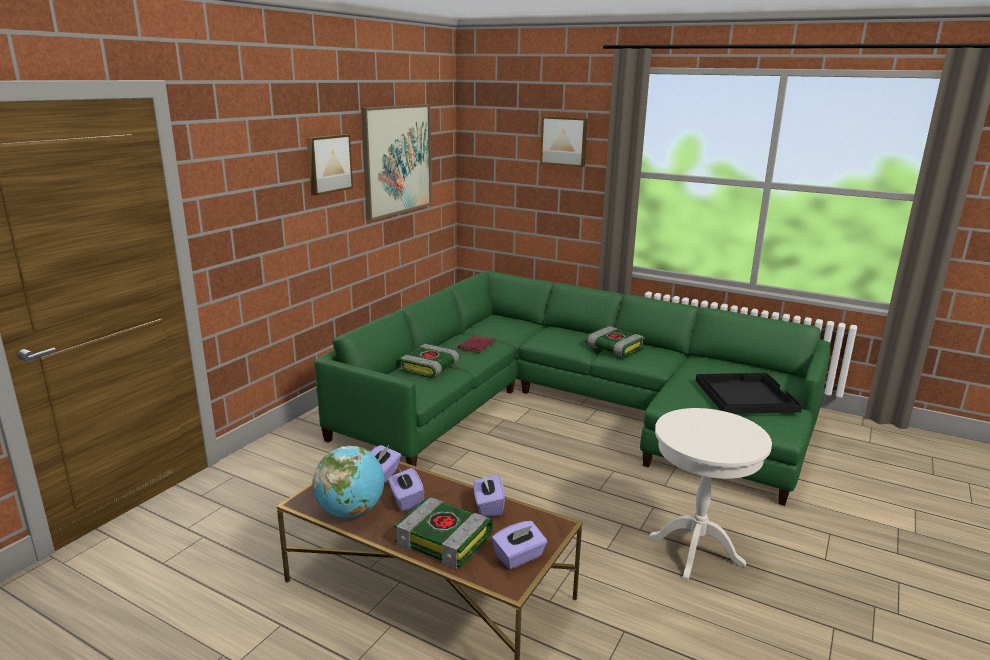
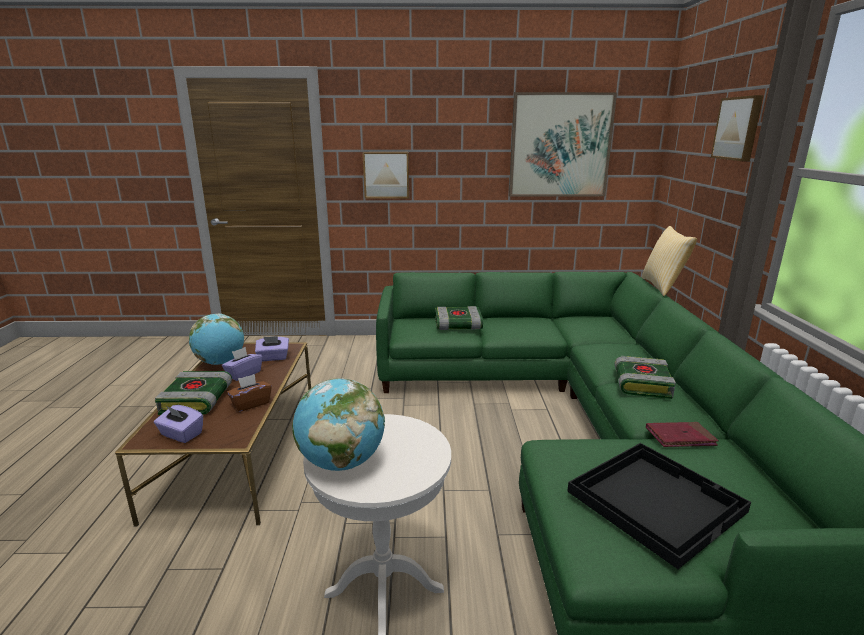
camera: 60 degrees right, 0 degrees up
(328, 163) = (466, 139): picture -> picture (386, 175)
(476, 346) = (527, 328): red book -> red book (680, 437)
(488, 506) = (251, 404): purple tissue box -> brown tissue box
(531, 275) = (663, 287): none -> pillow
(720, 447) = (341, 462): none -> globe

